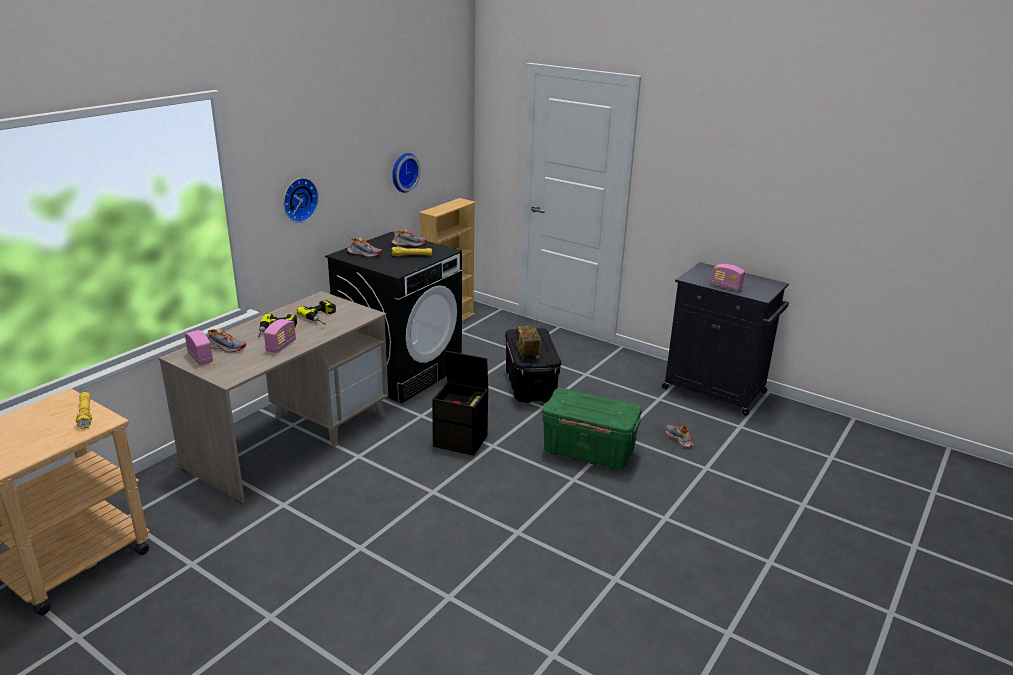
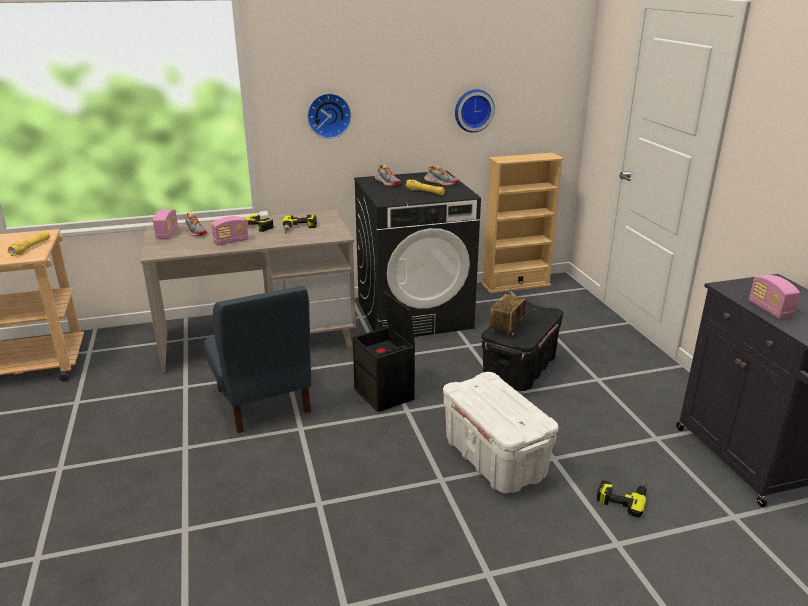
camera: 40 degrees right, 0 degrees up
(372, 486) = (263, 401): none -> blue chair
(589, 452) = (495, 459): green storage box -> white storage box
(678, 439) = (623, 494): shoe -> power drill

